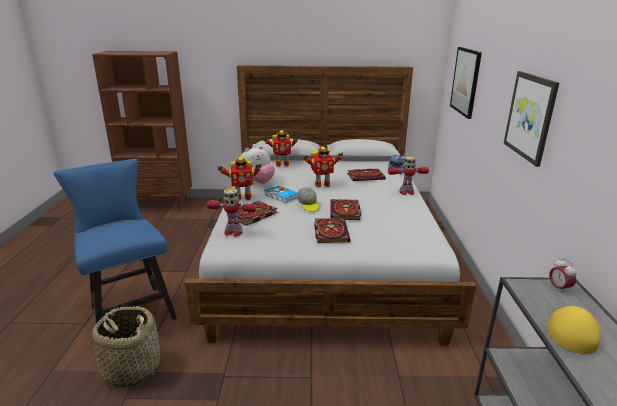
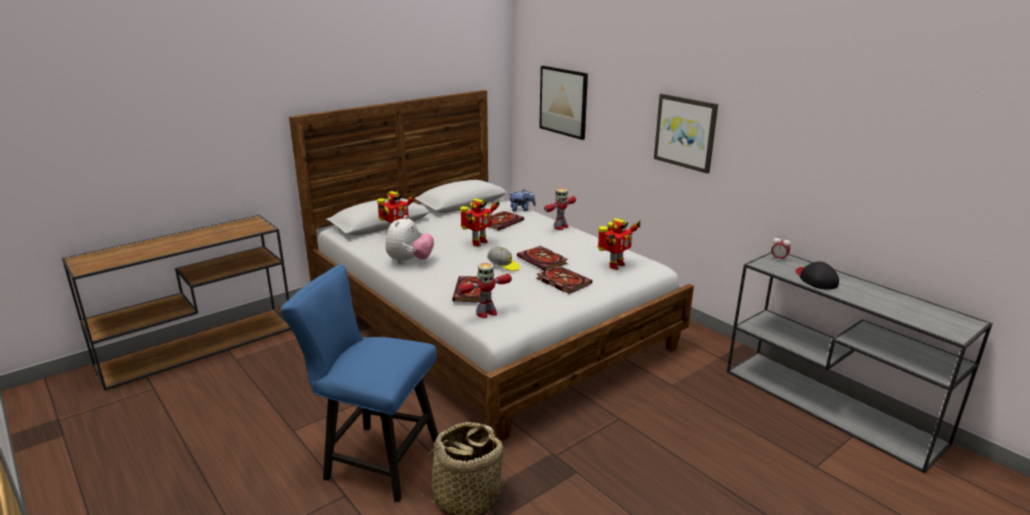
camera: 40 degrees left, 0 degrees up
(159, 205) = (200, 345): brown bookcase -> brown console table
(242, 197) = (425, 280): toy robot -> toy robot (615, 265)
(281, 196) = (461, 265): book -> none
(571, 331) = (815, 279): yellow cap -> black cap

